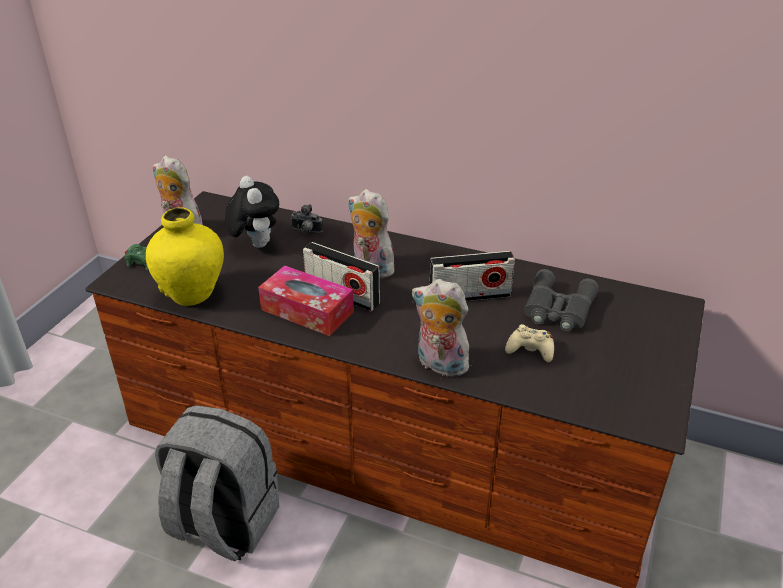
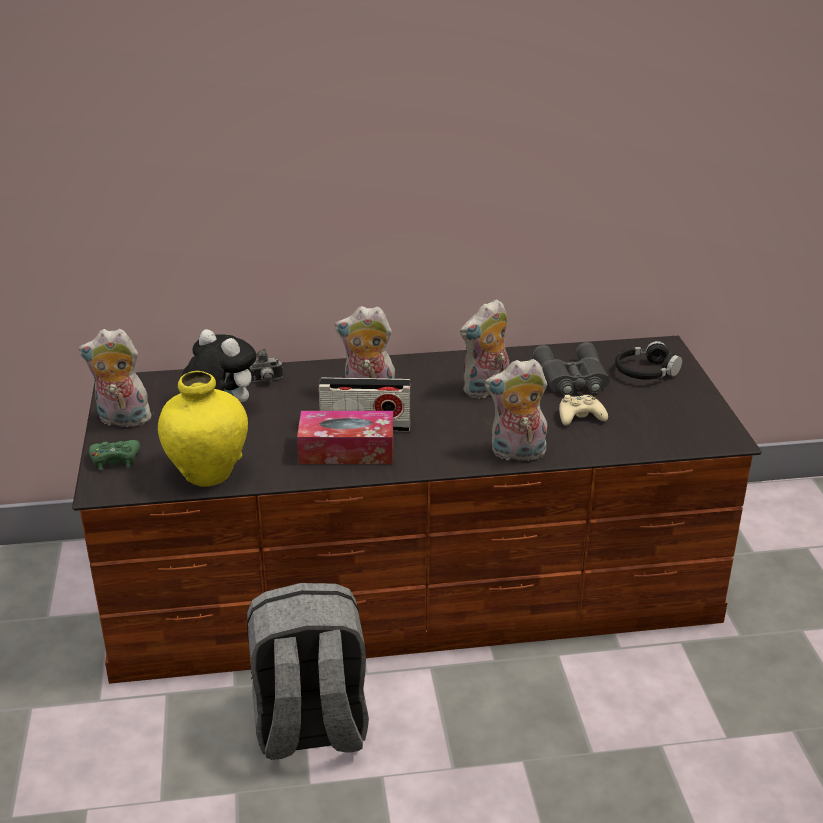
camera: 30 degrees left, 5 degrees down
(469, 296) = (486, 391): radio -> plush toy
(635, 325) = (645, 372): none -> black headphones

